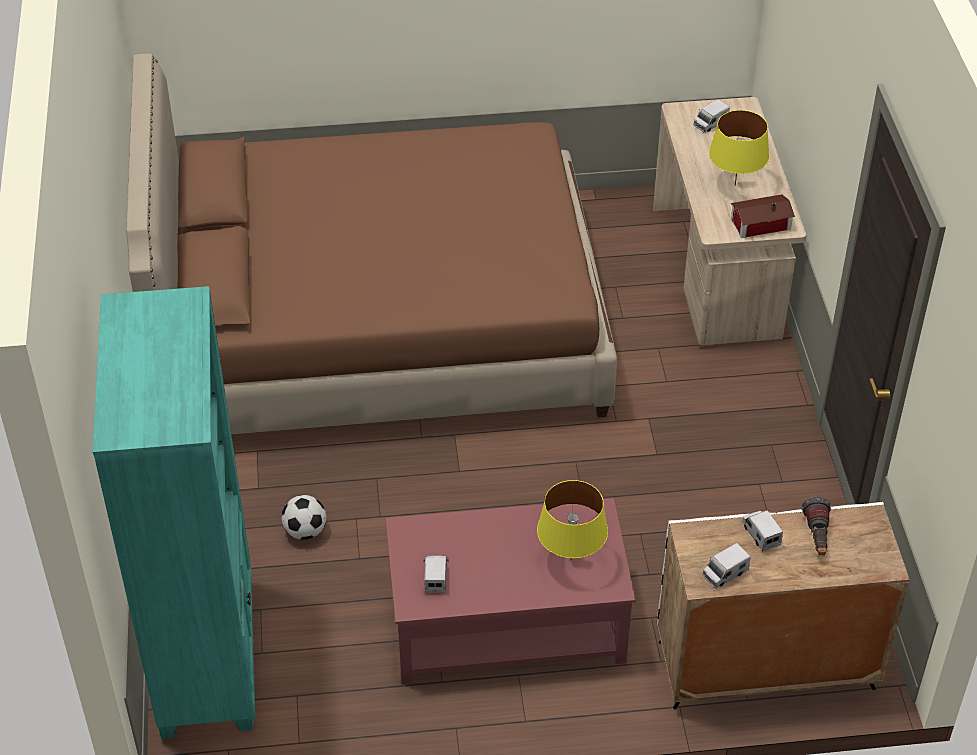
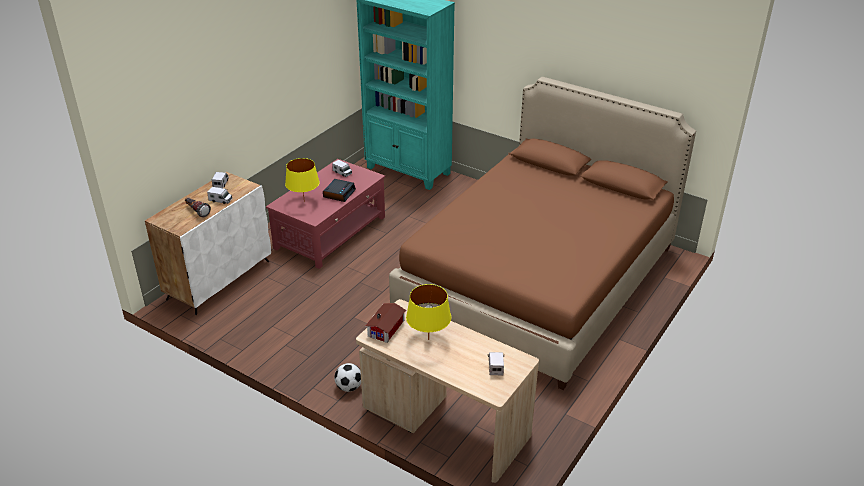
camera: 130 degrees right, 10 degrees down
(305, 531) = (437, 210): football -> football (349, 387)
(500, 535) = (339, 193): none -> alarm clock

